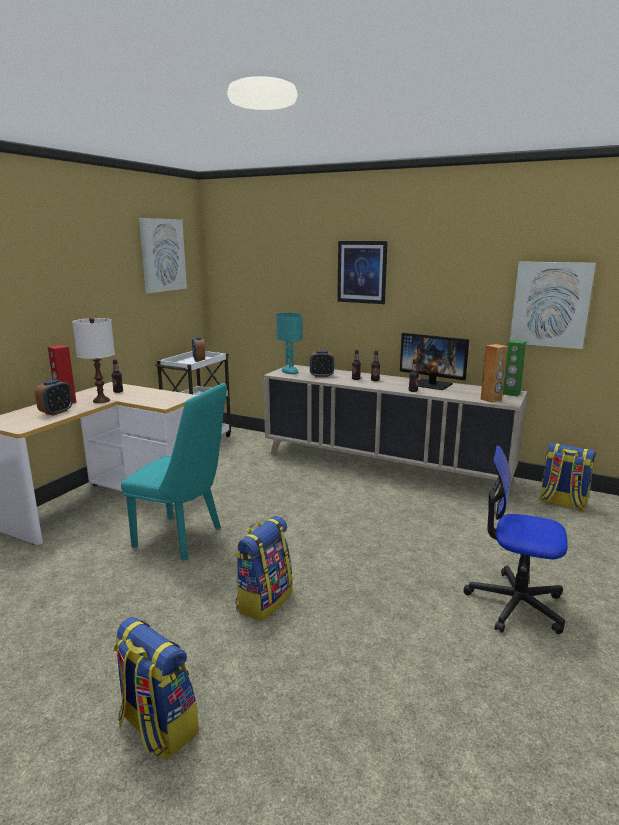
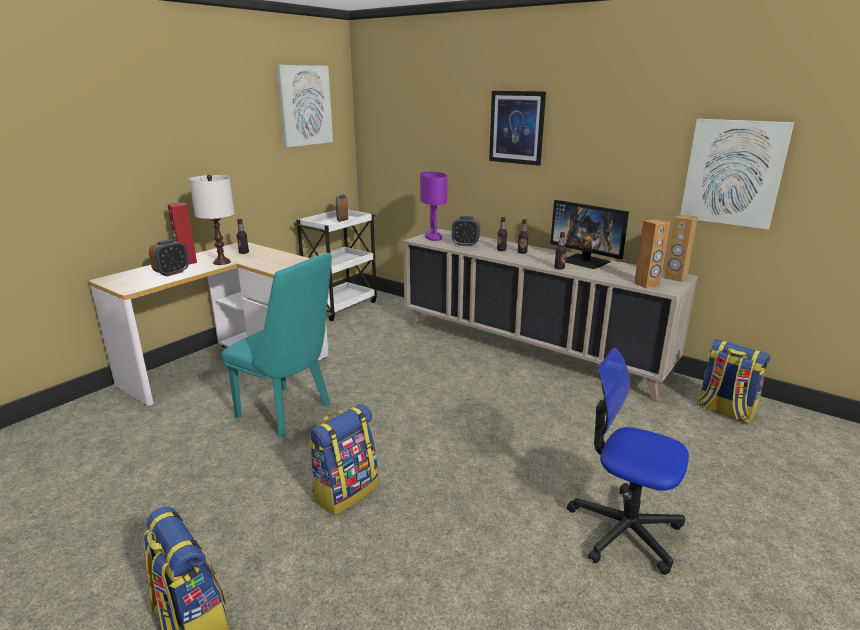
camera: 10 degrees right, 5 degrees up
(289, 371) = (433, 237): turquoise table lamp -> purple table lamp
(511, 393) = (675, 278): green speaker -> brown speaker

